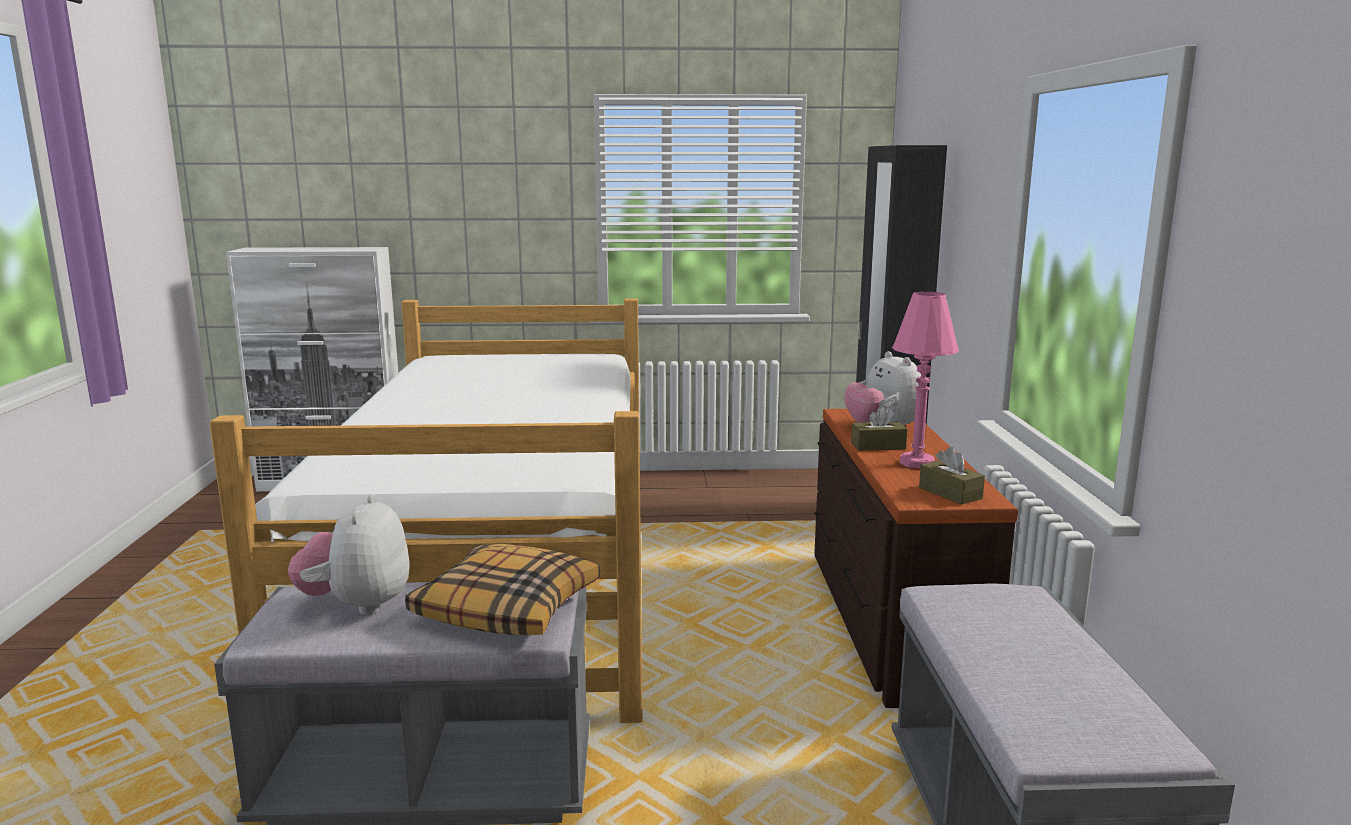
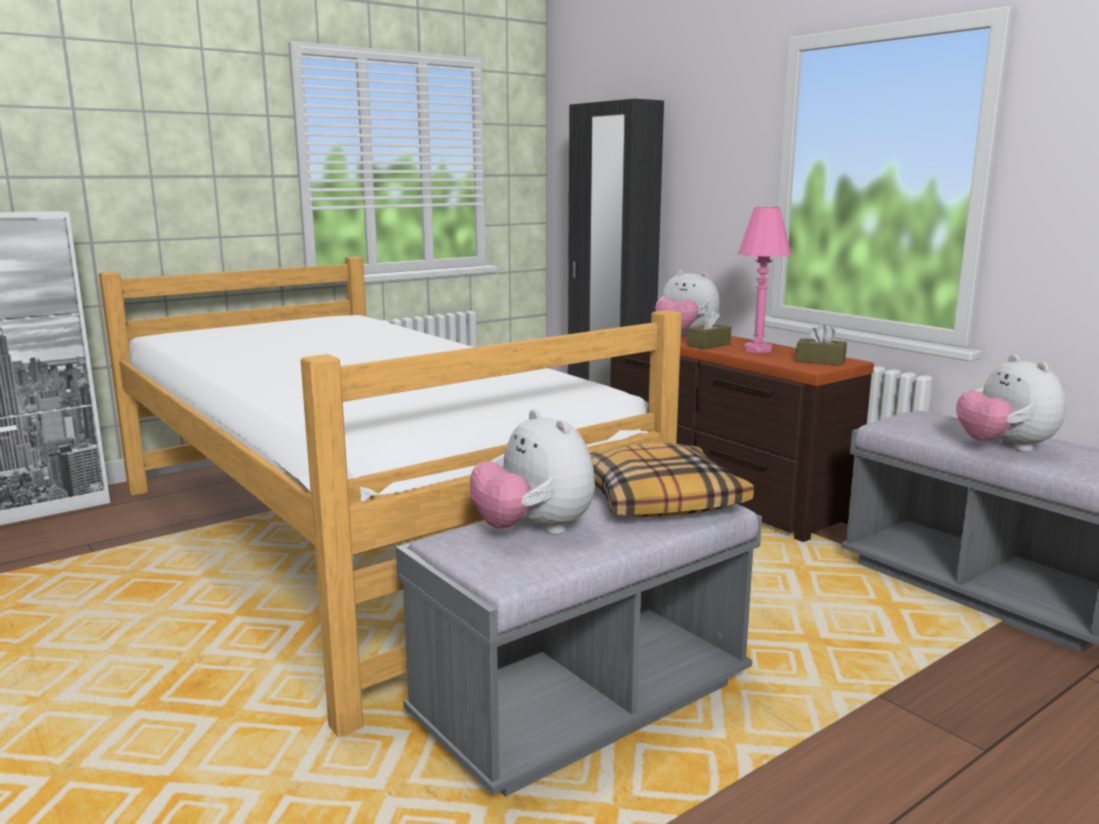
camera: 35 degrees left, 0 degrees up
(1006, 666) = (1004, 447): none -> plush toy

